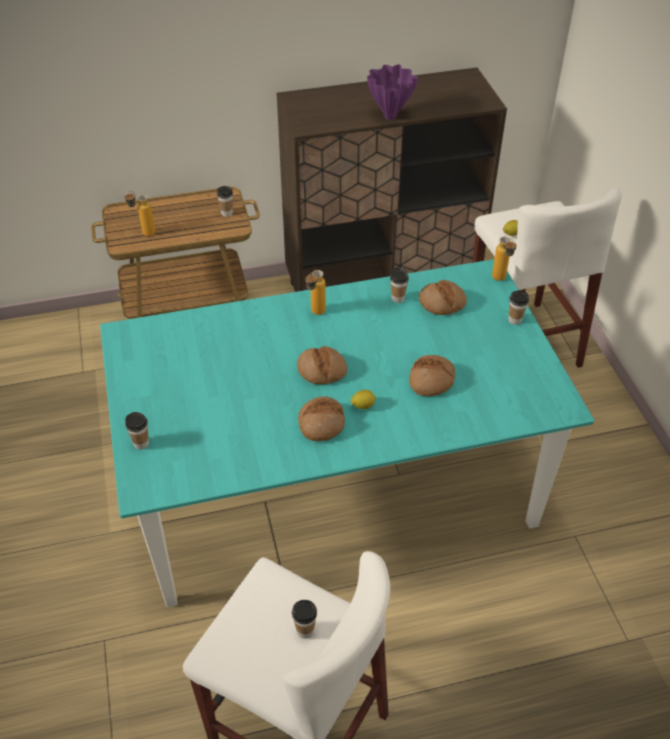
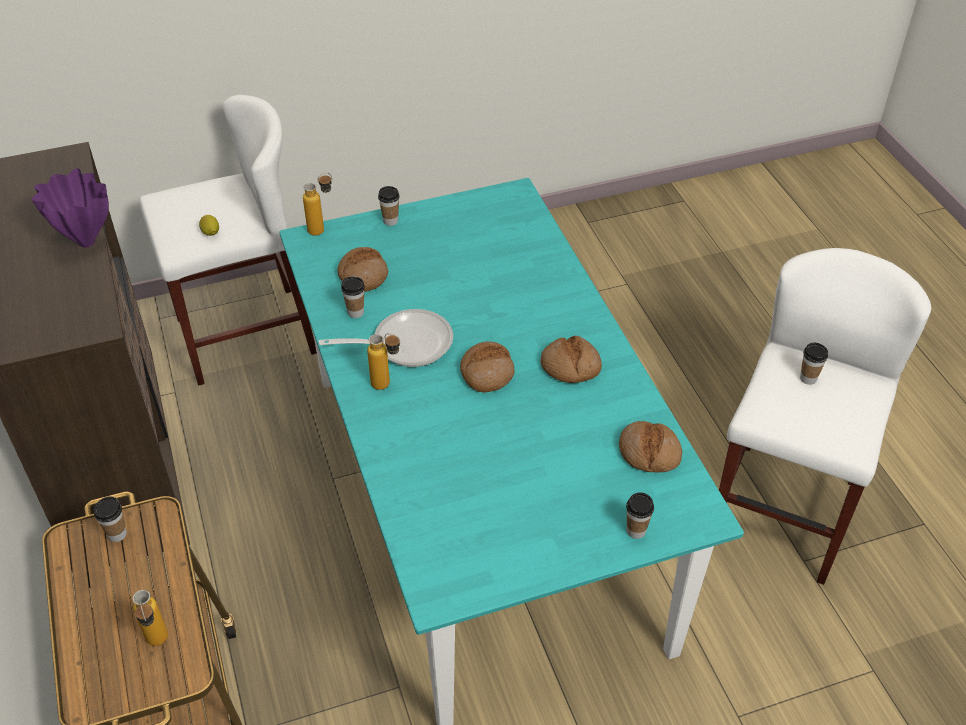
camera: 95 degrees left, 0 degrees up
(360, 325) = (405, 343): none -> frying pan
(363, 406) = (538, 335): lemon -> none
(431, 380) = (492, 283): bread -> bread (649, 452)

